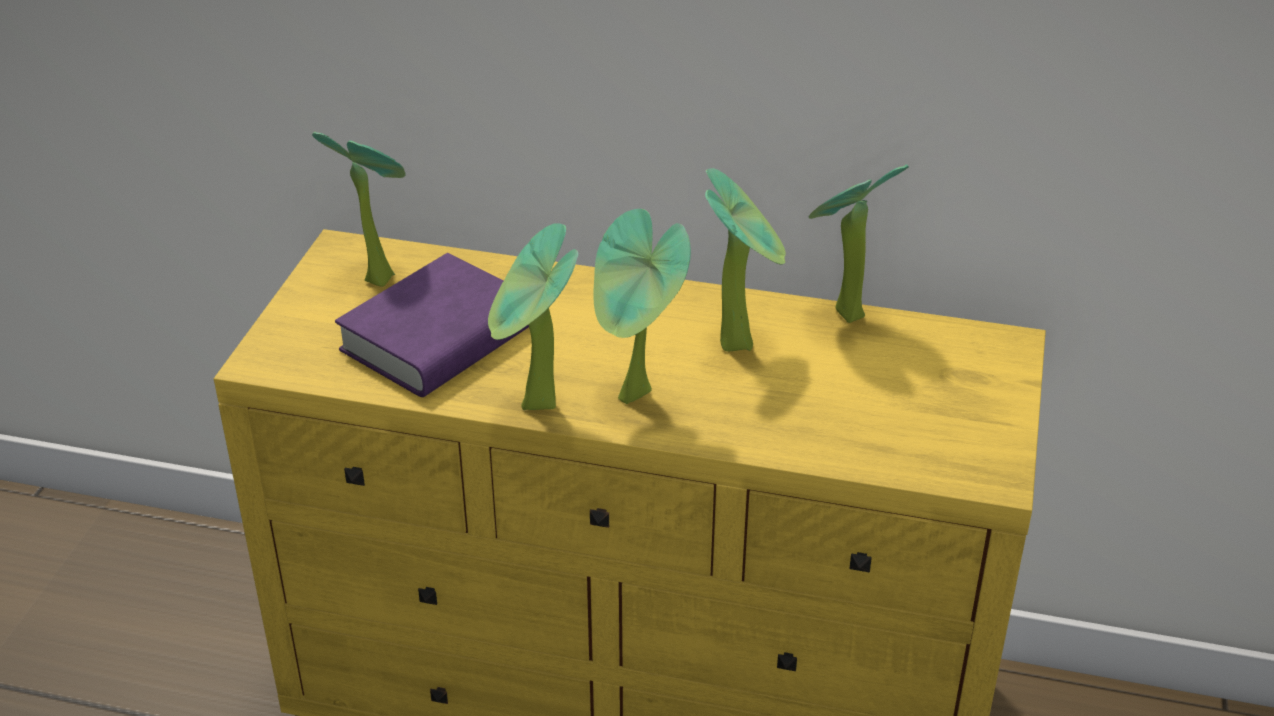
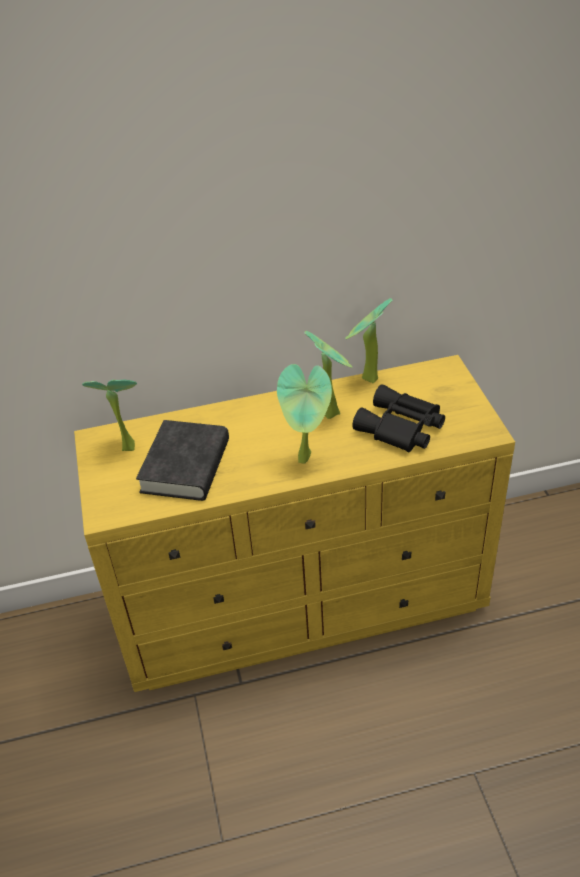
camera: 25 degrees left, 5 degrees up
(438, 338) = (185, 466): purple book -> black book
(536, 410) = (264, 484): potted plant -> none
(836, 411) = (400, 428): none -> black binoculars

